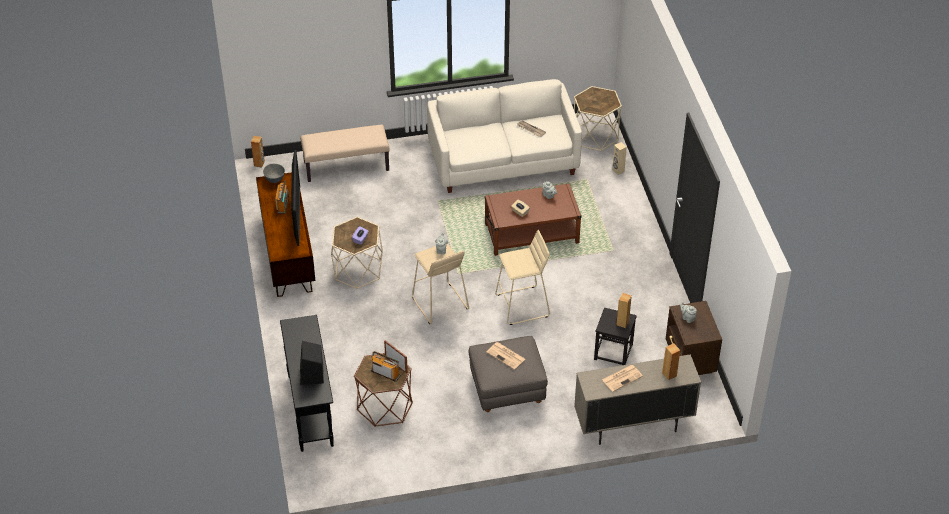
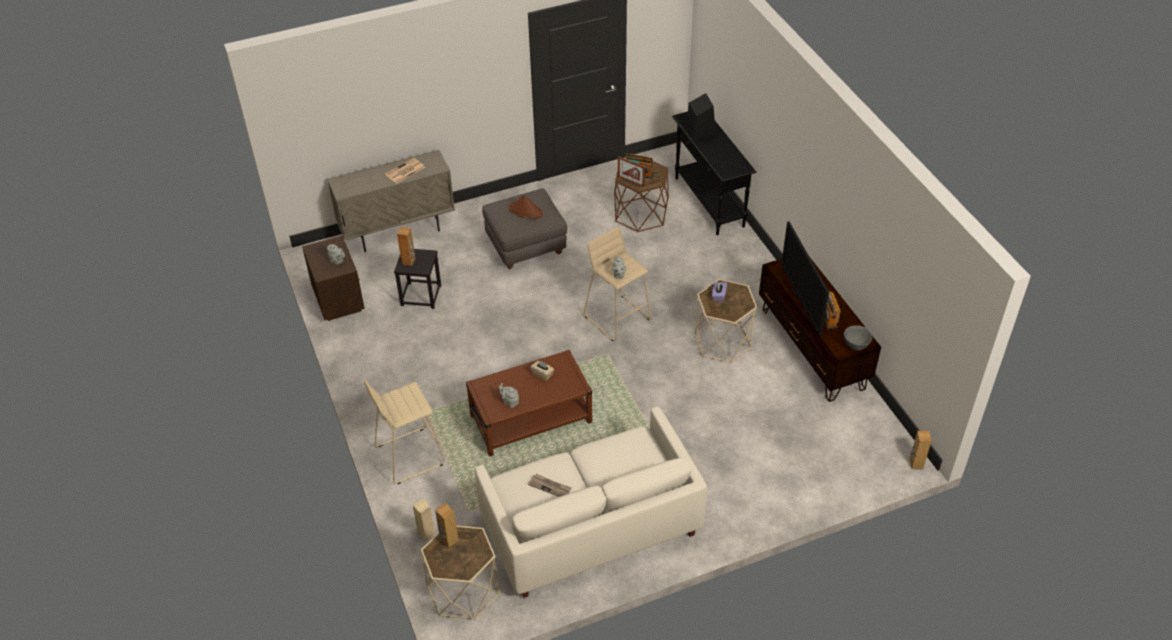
camera: 170 degrees right, 0 degrees up
(346, 166) = (800, 479): beige bench -> none
(506, 356) = (525, 211): newspaper -> brown hat
(522, 305) = (525, 329): beige stool -> beige stool (409, 455)
(669, 374) = (358, 180): brown speaker -> brown speaker (449, 540)

